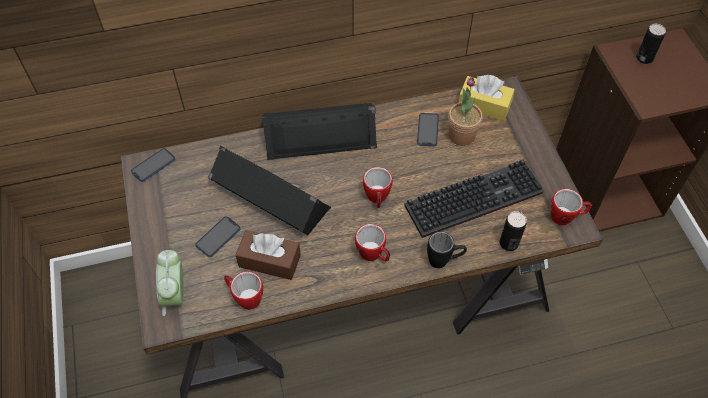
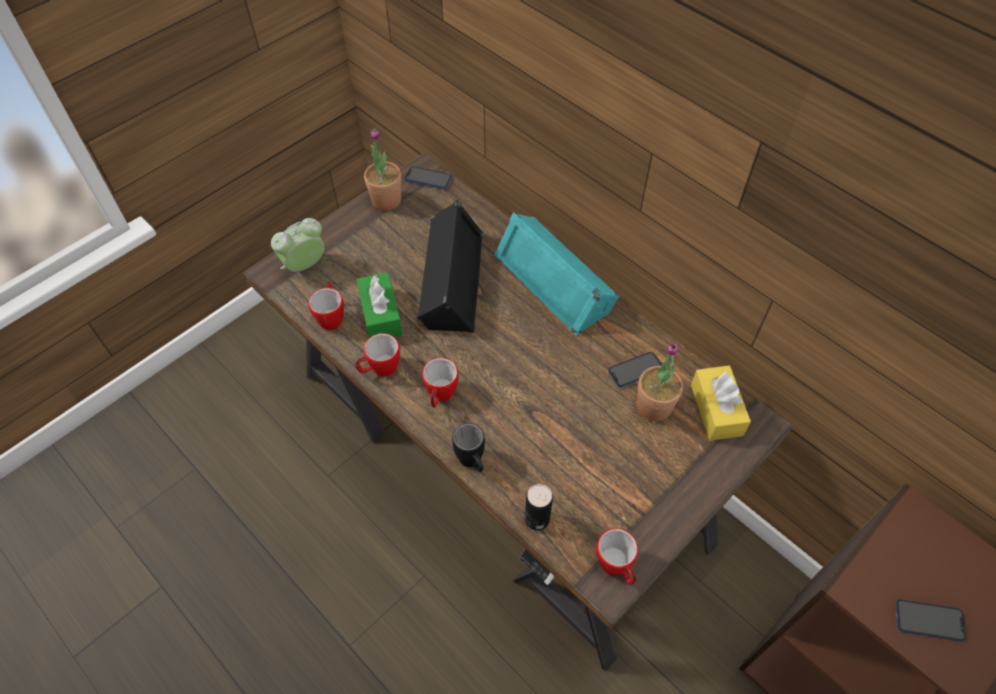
camera: 60 degrees right, 0 degrees up
(151, 205) = (386, 200): none -> potted plant
(218, 237) = (382, 263): phone -> phone (929, 621)
(269, 261) = (381, 314): brown tissue box -> green tissue box
(319, 134) = (555, 279): black speaker -> turquoise speaker
(377, 199) = (511, 366): mug -> mug (380, 369)
(474, 197) = (577, 456): keyboard -> none
(644, 58) = (940, 556): can -> none

